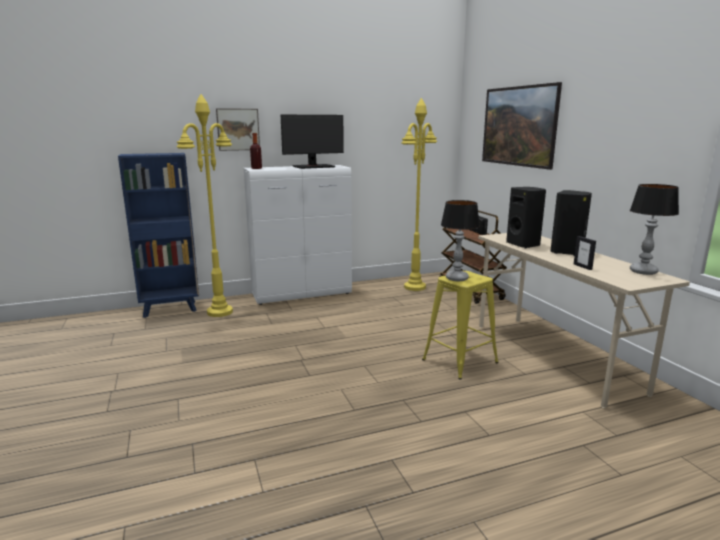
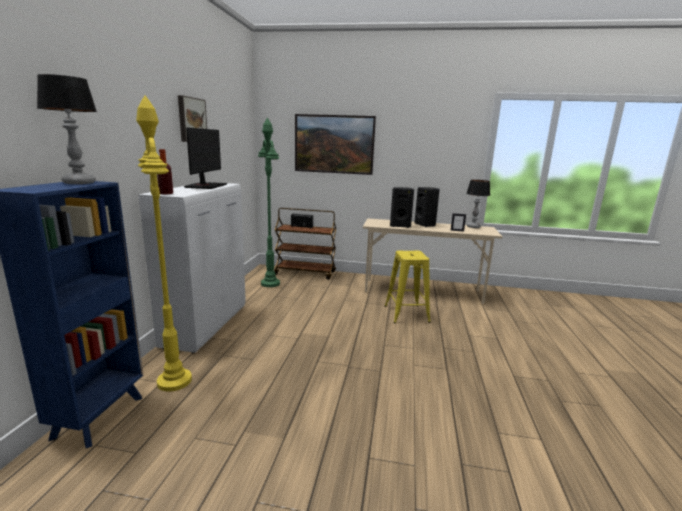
camera: 60 degrees left, 0 degrees up
(238, 129) = (126, 144): picture -> picture (191, 120)
(414, 287) = (270, 283): yellow floor lamp -> green floor lamp
(456, 278) = (412, 256): table lamp -> table lamp (79, 183)

